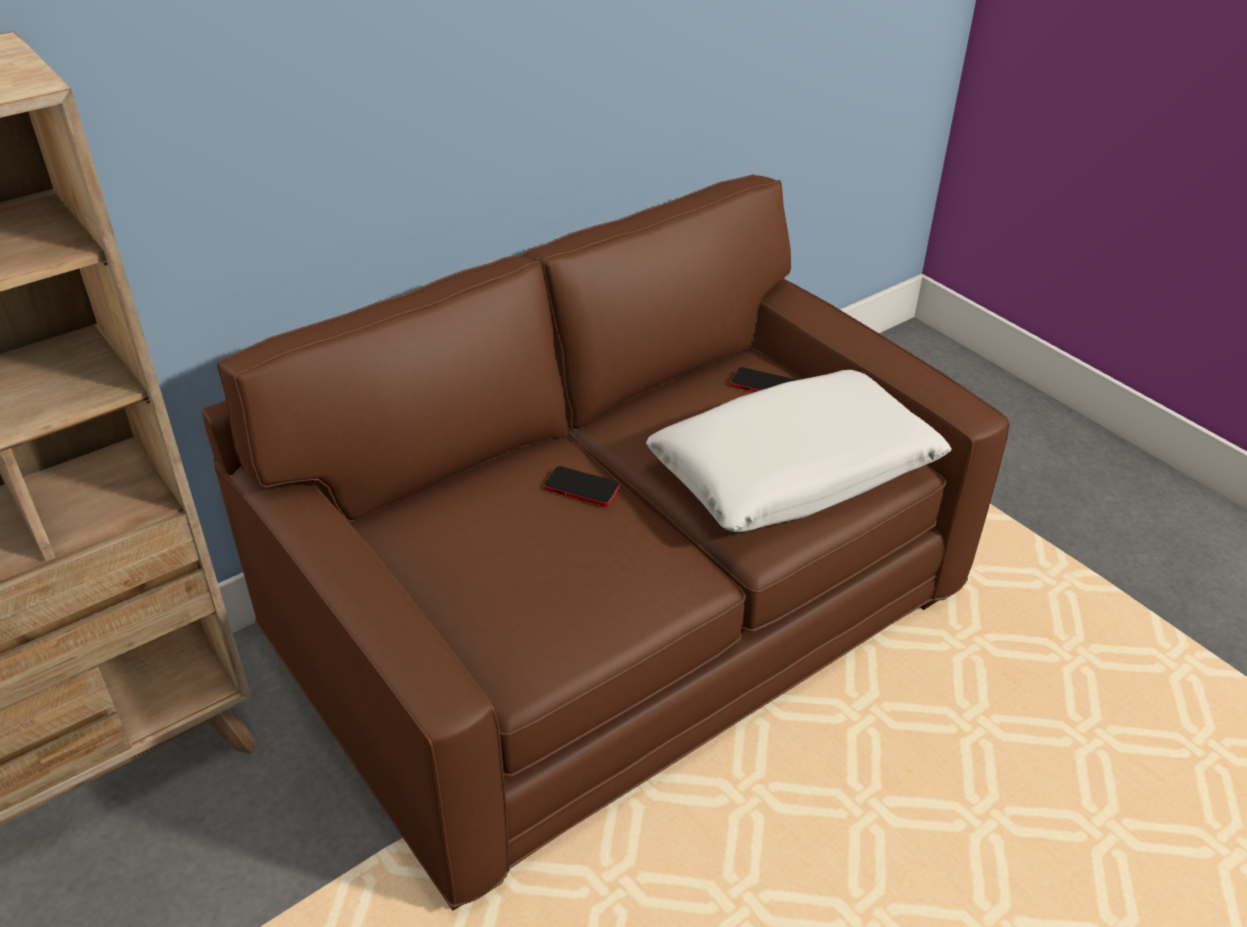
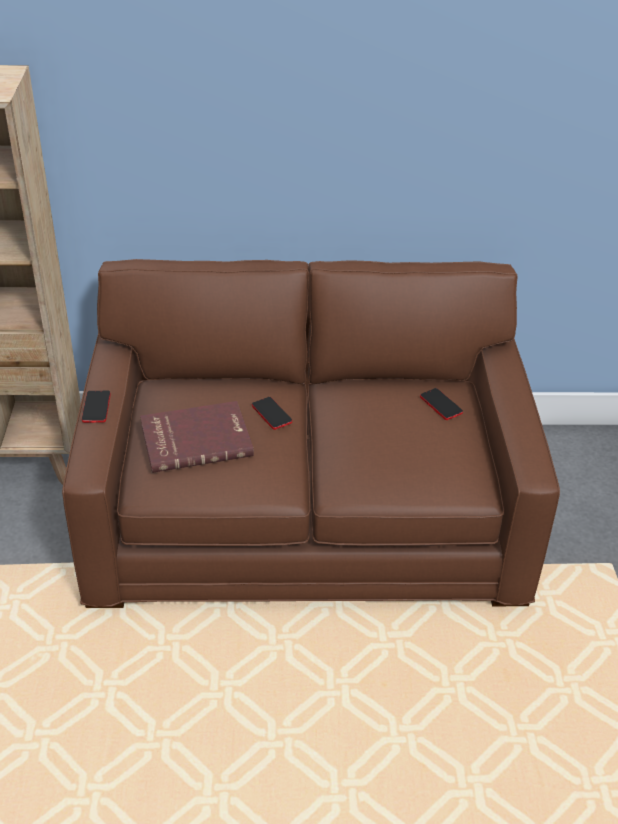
camera: 35 degrees right, 0 degrees up
(358, 590) = (96, 407): none -> phone
(518, 569) = (196, 439): none -> red book
(794, 472) = (401, 461): white pillow -> none

